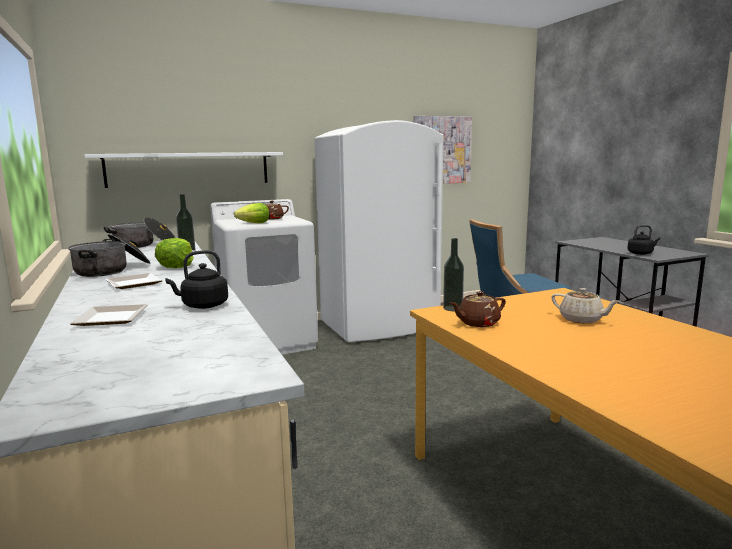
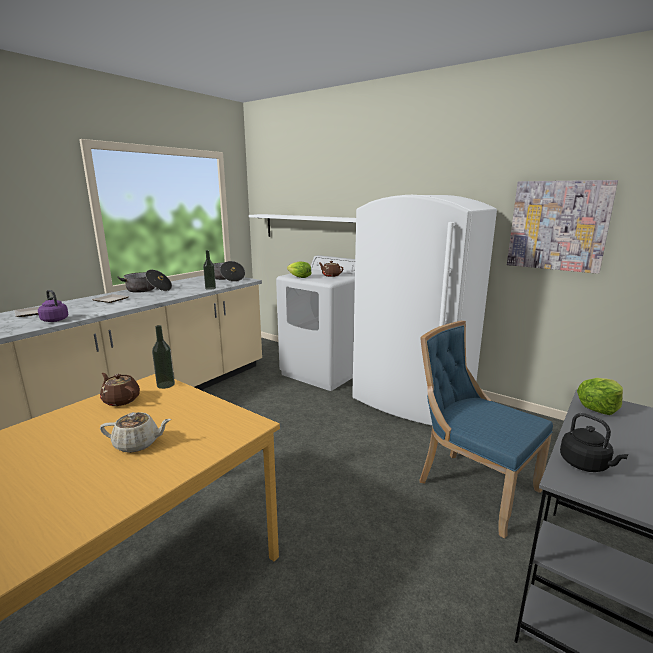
camera: 60 degrees right, 5 degrees up
(176, 266) = (162, 296): lettuce -> lettuce (598, 407)
(202, 306) = (54, 320): black kettle -> purple kettle
(581, 320) = (138, 444): beige teapot -> beige teapot turned 105 degrees counterclockwise

